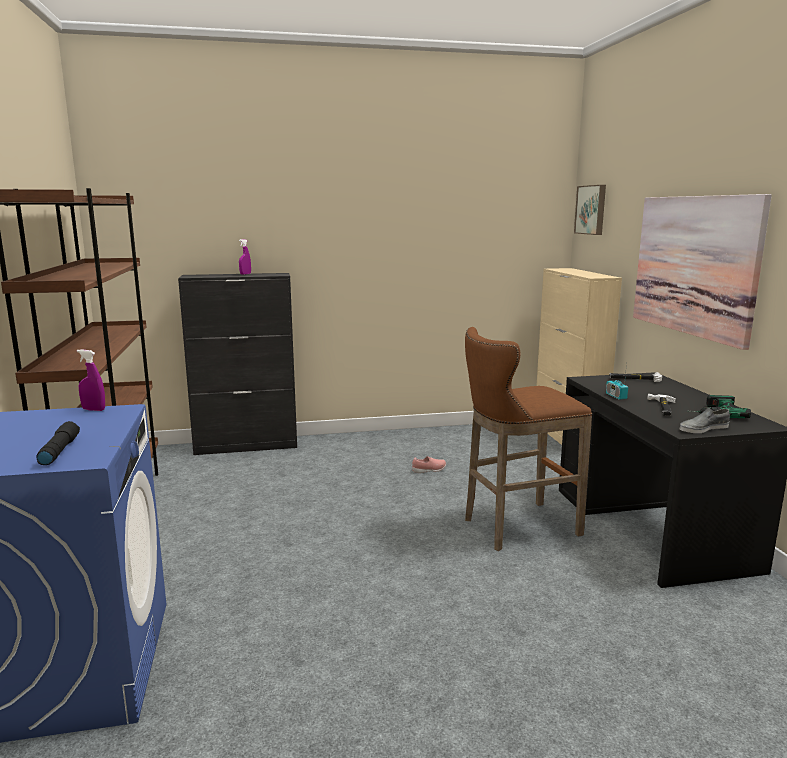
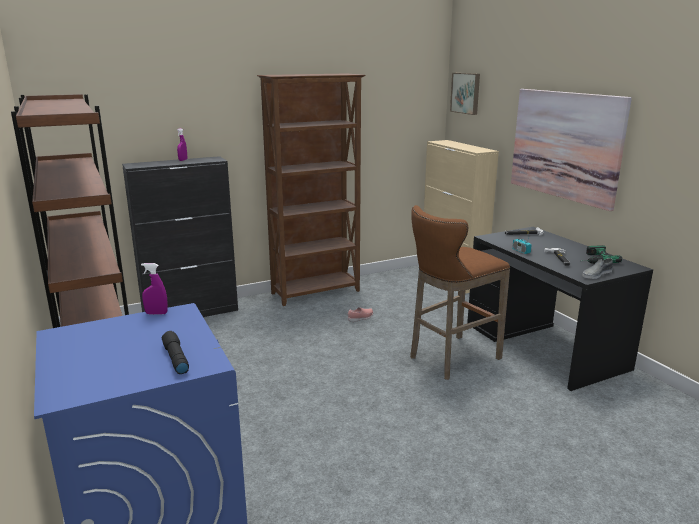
camera: 15 degrees left, 5 degrees up
(394, 438) = (316, 292): none -> brown bookcase

